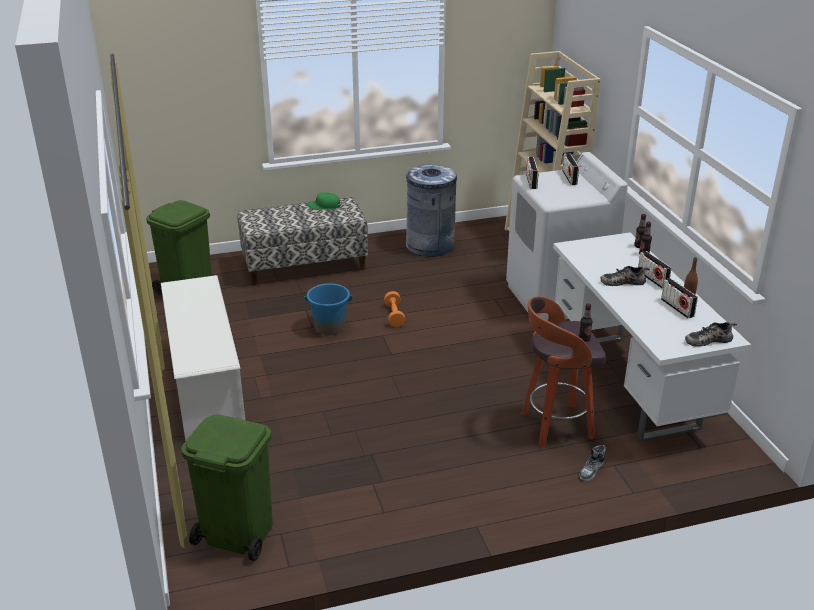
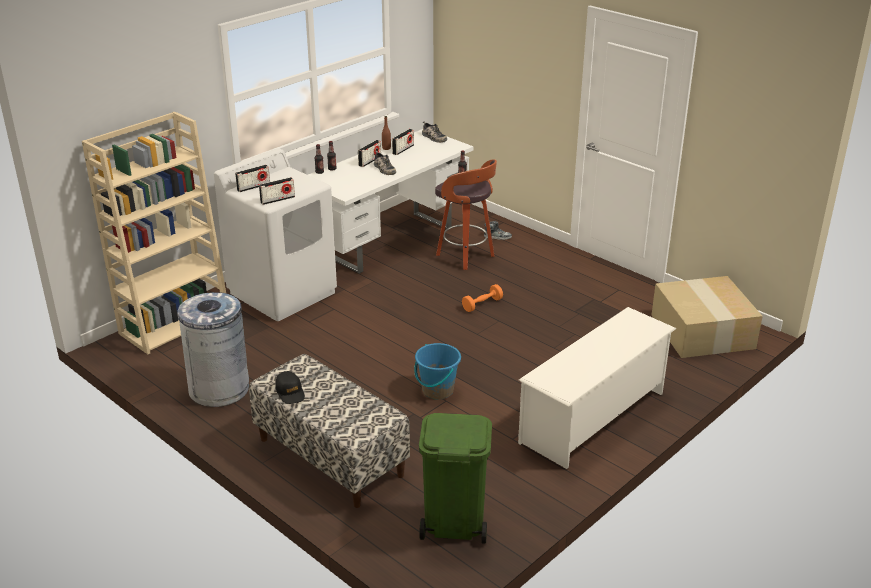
camera: 120 degrees left, 0 degrees up
(236, 533) = (704, 332): green trash can -> cardboard box
(324, 206) = (290, 392): green cap -> black cap
(394, 316) = (384, 363): orange dumbbell -> orange dumbbell (482, 304)

